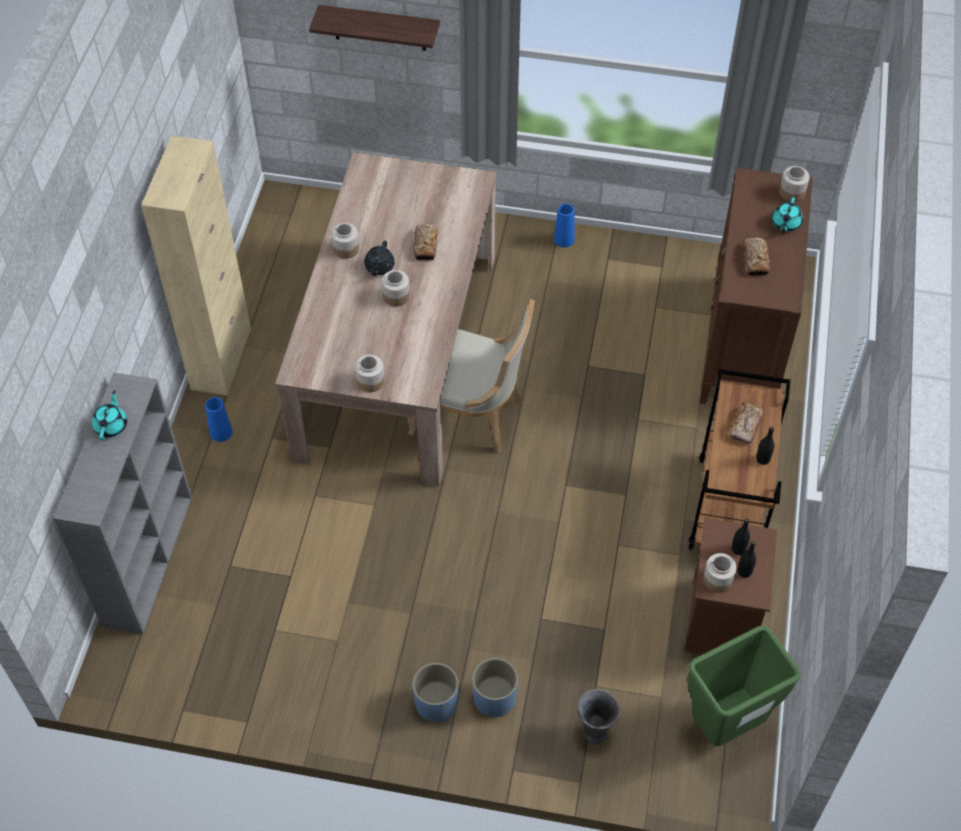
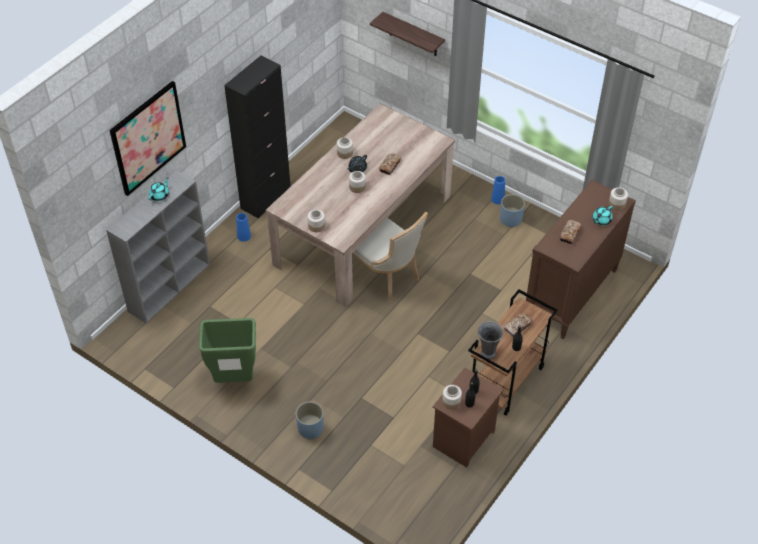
camera: 25 degrees right, 5 degrees down
(70, 339) = (148, 138): none -> picture
(221, 359) = (266, 198): beige cabinet -> black cabinet
(436, 703) = (277, 418): blue planter -> blue planter (510, 219)
(594, 732) = (355, 468): grey vase -> grey vase (488, 352)
(725, 726) = (432, 495): green trash can -> green trash can (234, 379)

